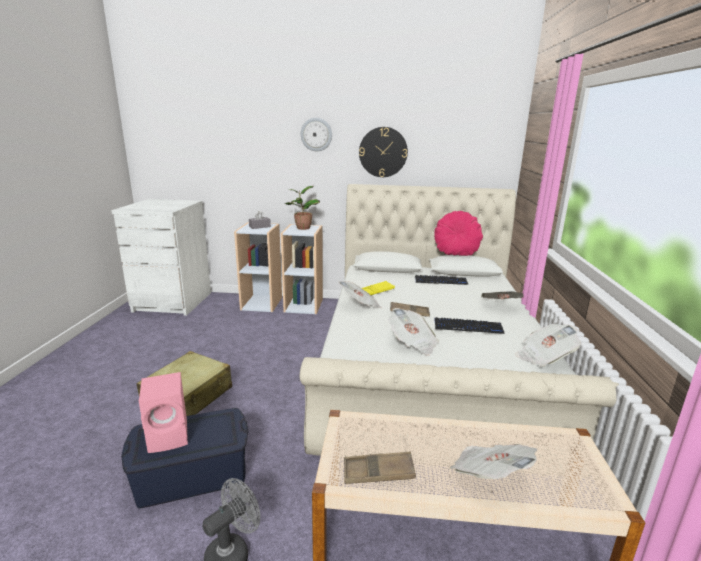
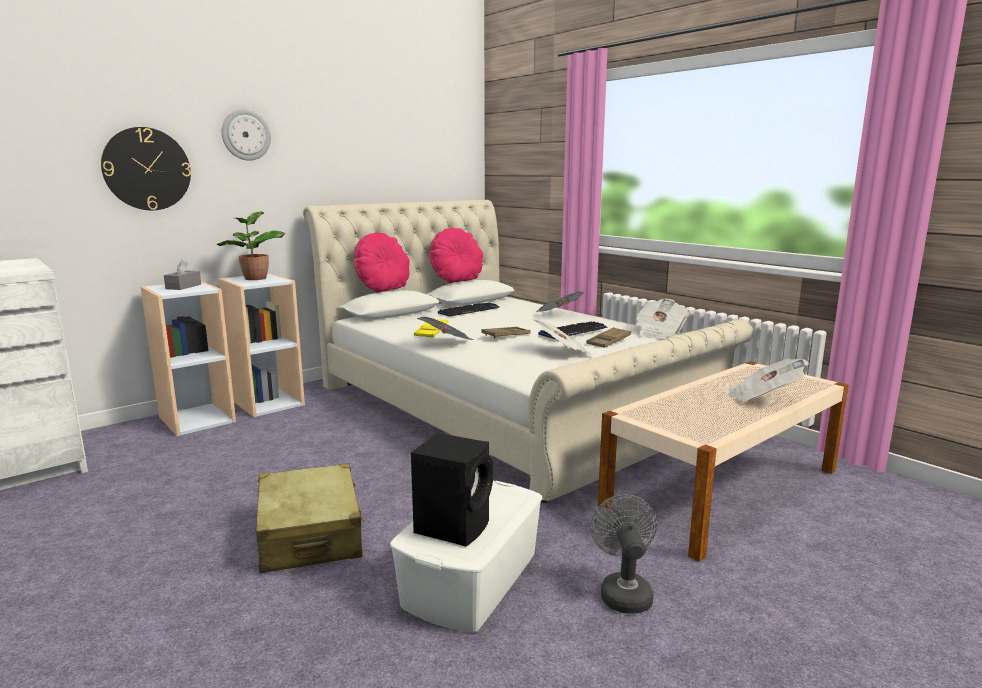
camera: 45 degrees left, 5 degrees down
(170, 436) = (454, 526): pink speaker -> black speaker
(192, 474) = (470, 579): blue storage box -> white storage box
(378, 472) = (716, 424): brown tray -> brown tray (609, 341)
(383, 152) = (341, 160): wall clock -> wall clock (147, 169)
(389, 250) = (383, 290): none -> pink pillow

